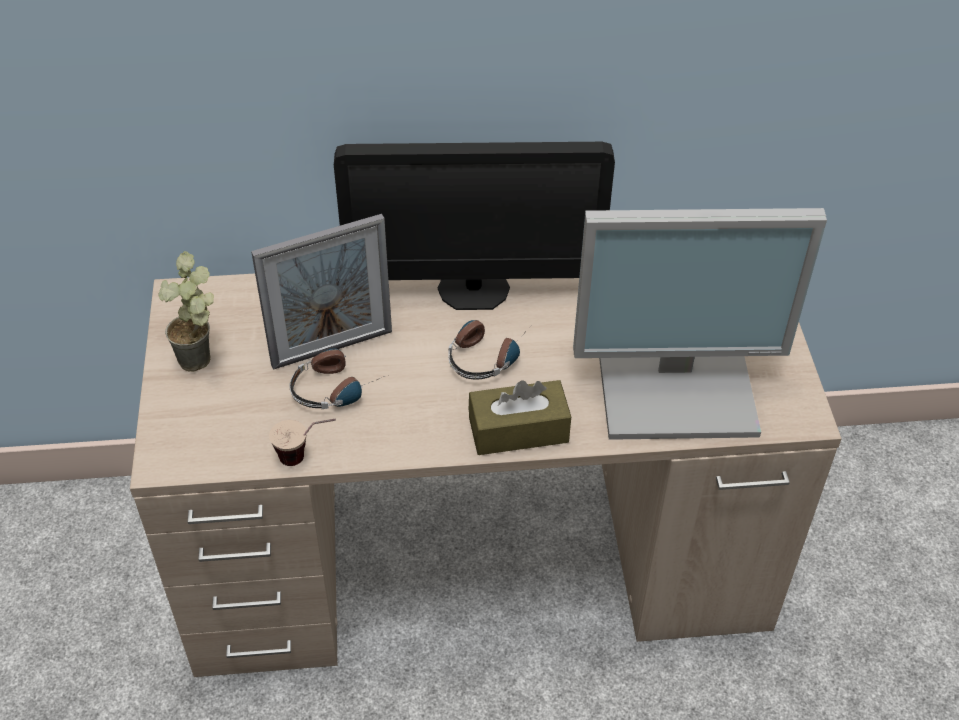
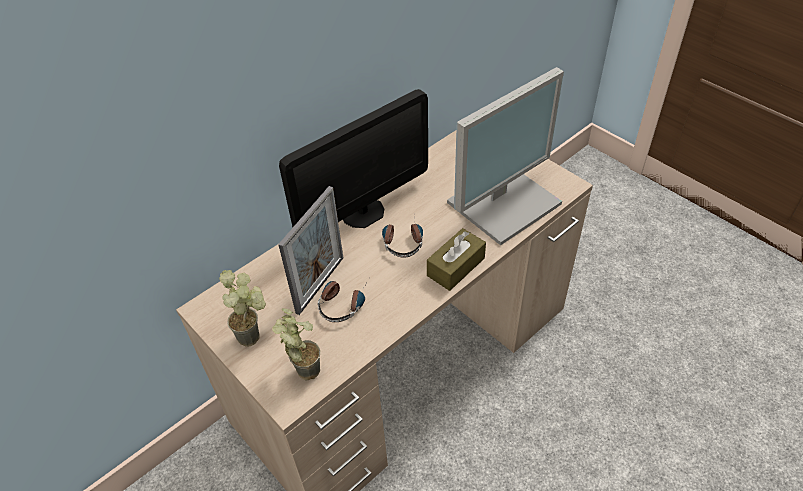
camera: 35 degrees left, 0 degrees up
(215, 434) = (302, 368): none -> potted plant
(306, 457) = (365, 347): cup -> none

